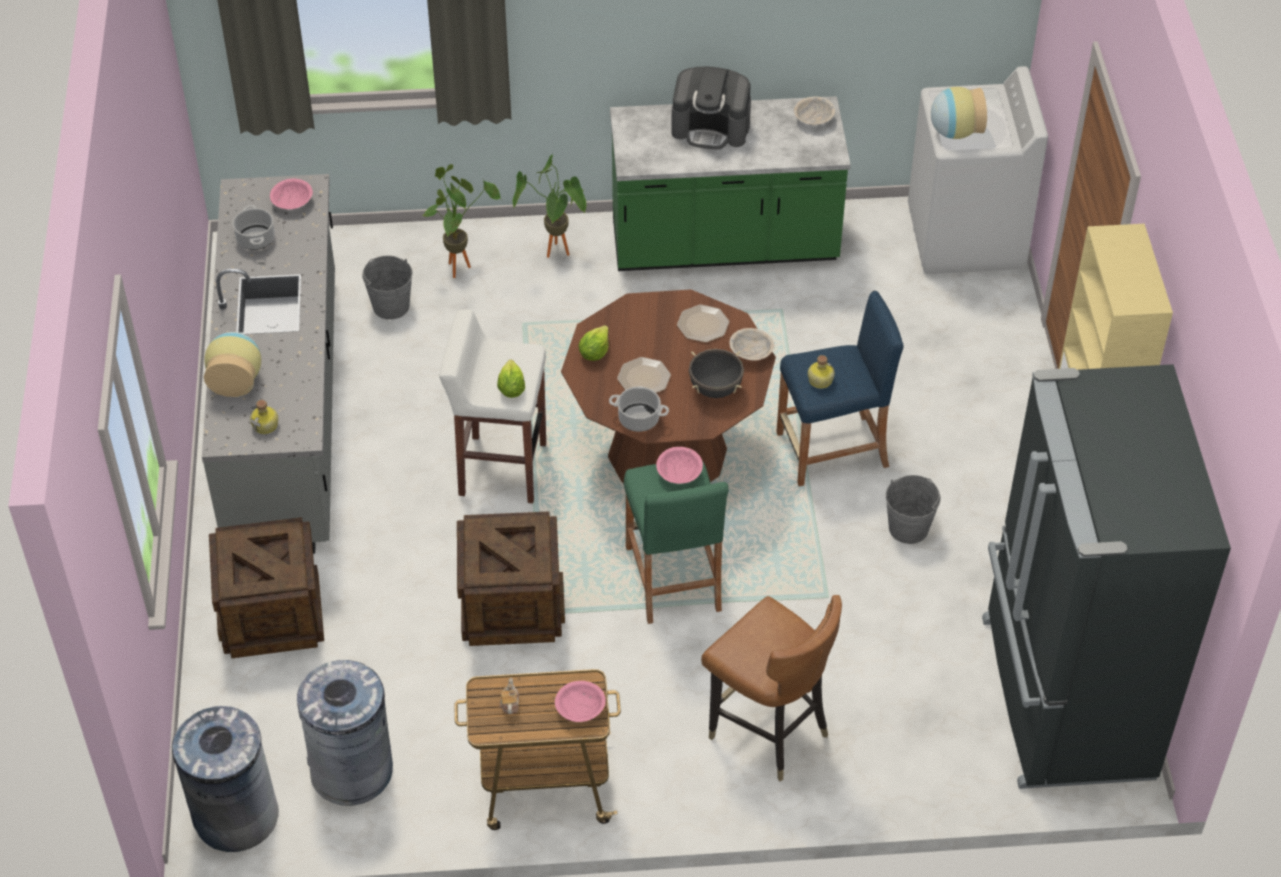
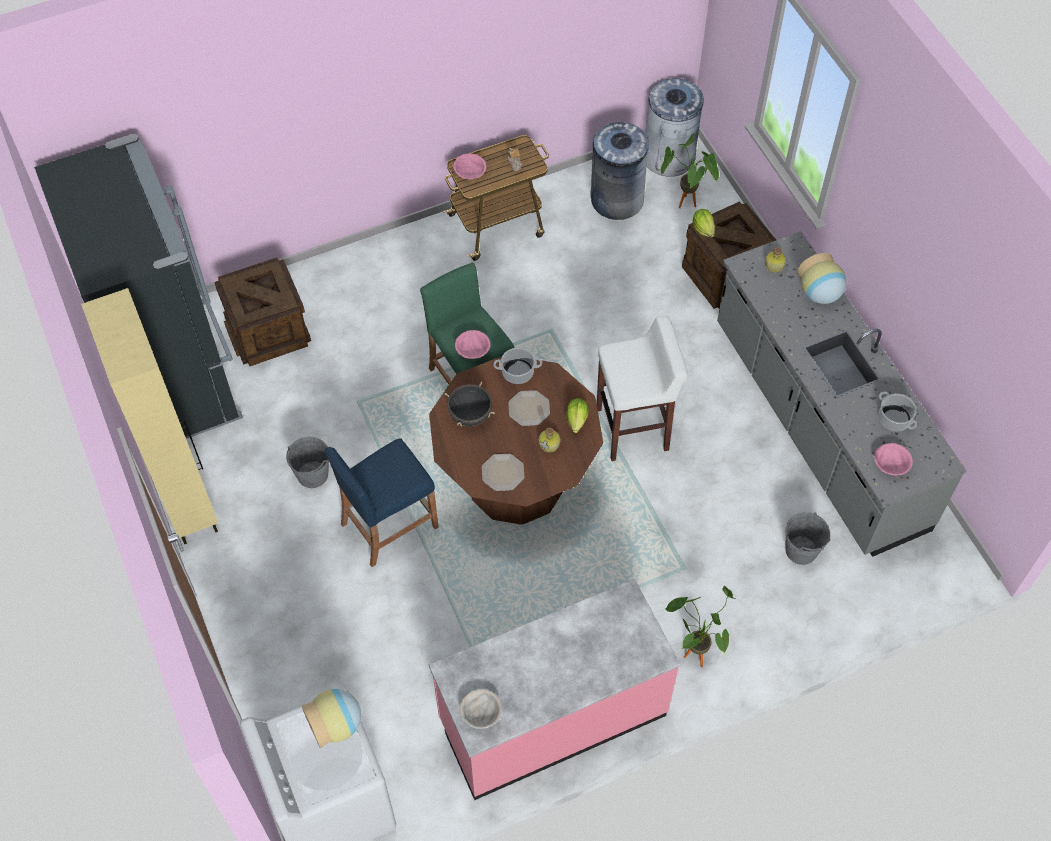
camera: 160 degrees right, 10 degrees up
(461, 265) = (769, 613): potted plant -> potted plant (686, 207)
(511, 389) = (621, 357): lettuce -> lettuce (703, 228)
(512, 607) = (572, 328): crate -> crate (267, 331)
(711, 128) = (574, 668): coffee machine -> none
(724, 245) = (552, 716): green counter -> pink counter
(751, 352) = (455, 458): beige bowl -> none
(768, 732) = (369, 296): brown chair -> none
(819, 380) = (394, 462): bottle -> bottle (550, 444)

